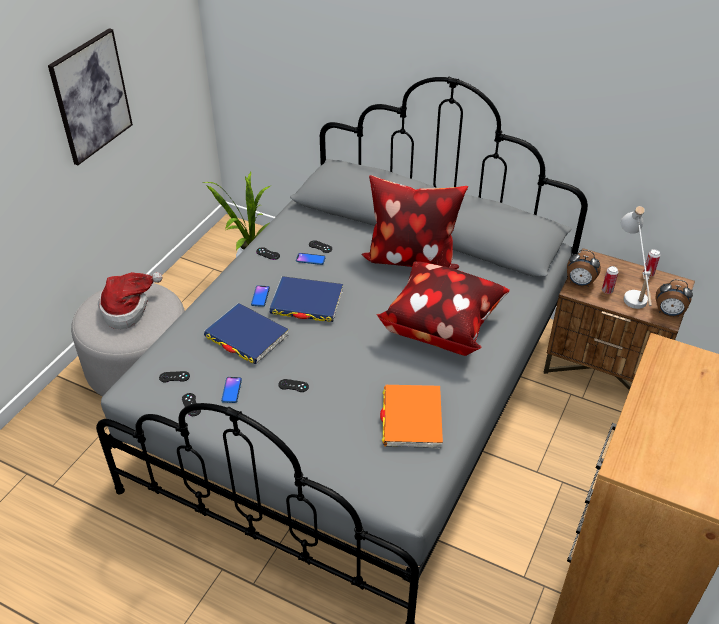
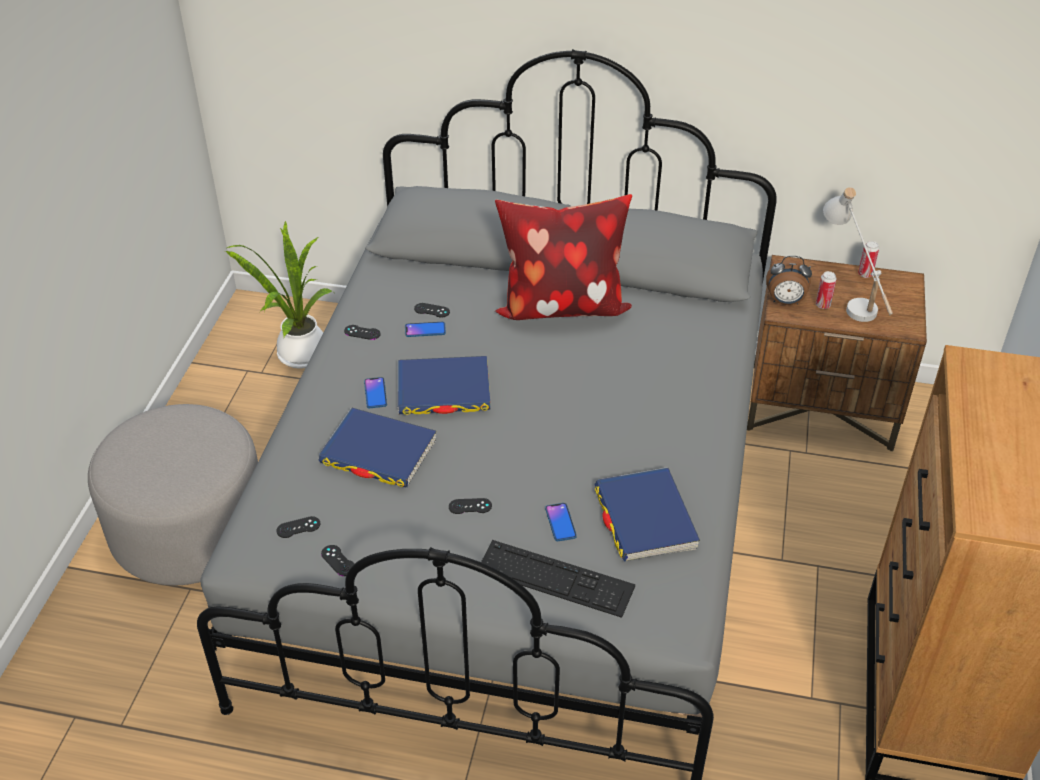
camera: 15 degrees left, 0 degrees up
(91, 96) = (69, 145): picture -> none
(128, 309) = (170, 448): hat -> none
(231, 390) = (387, 529): phone -> phone (560, 522)
(332, 448) = (555, 578): none -> keyboard
(412, 419) = (645, 518): orange book -> blue book
(441, 326) = (635, 389): pillow -> none
(668, 313) = (907, 321): alarm clock -> none

